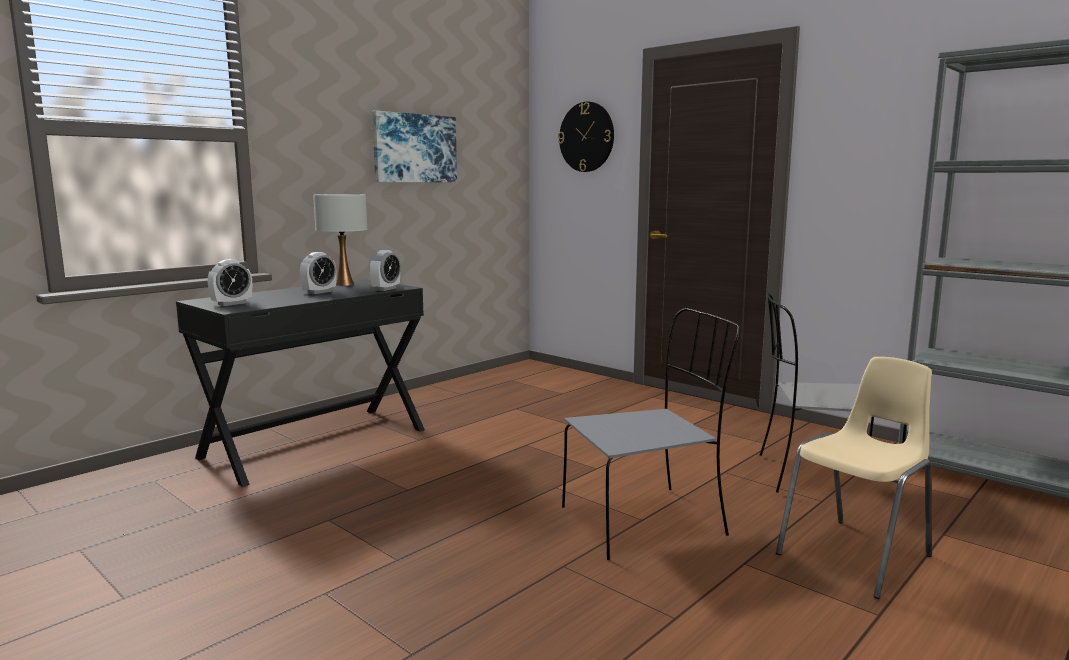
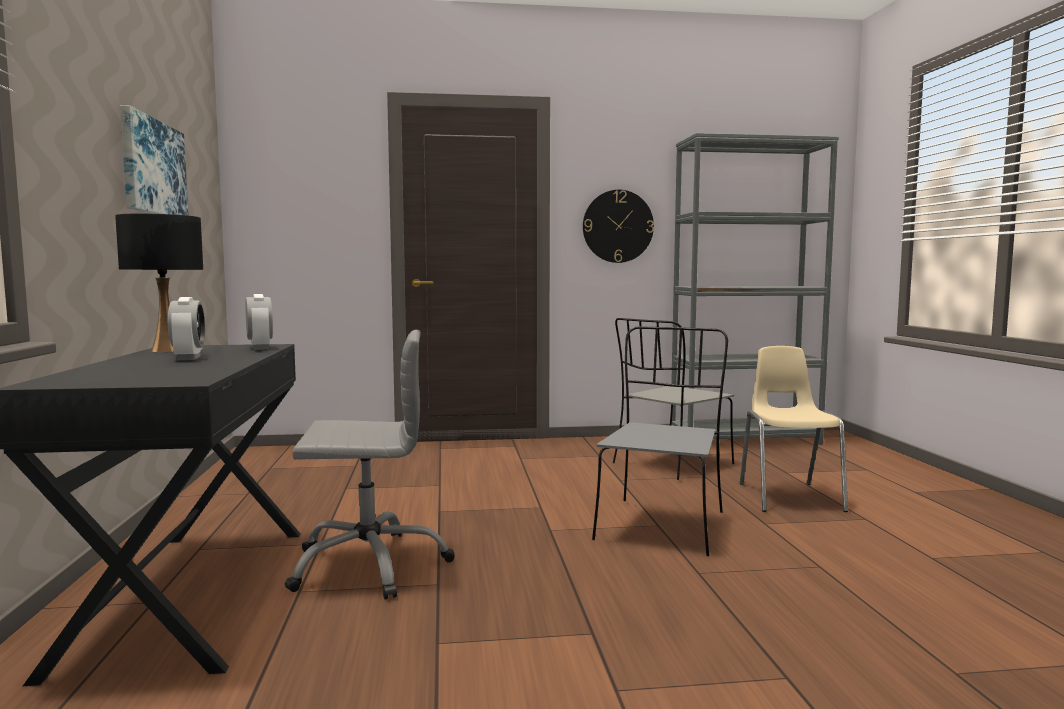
camera: 50 degrees left, 5 degrees down
(232, 304) = (137, 378): alarm clock -> none
(344, 284) = (167, 350): white table lamp -> black table lamp
(408, 462) = (369, 564): none -> grey office chair
(586, 137) = (315, 178): wall clock -> wall clock (617, 226)

